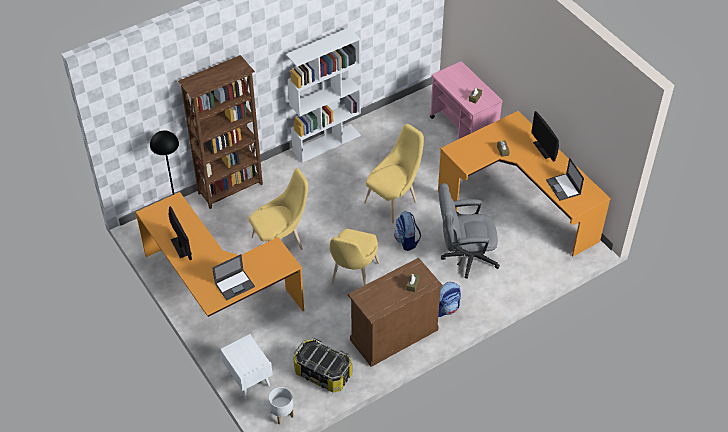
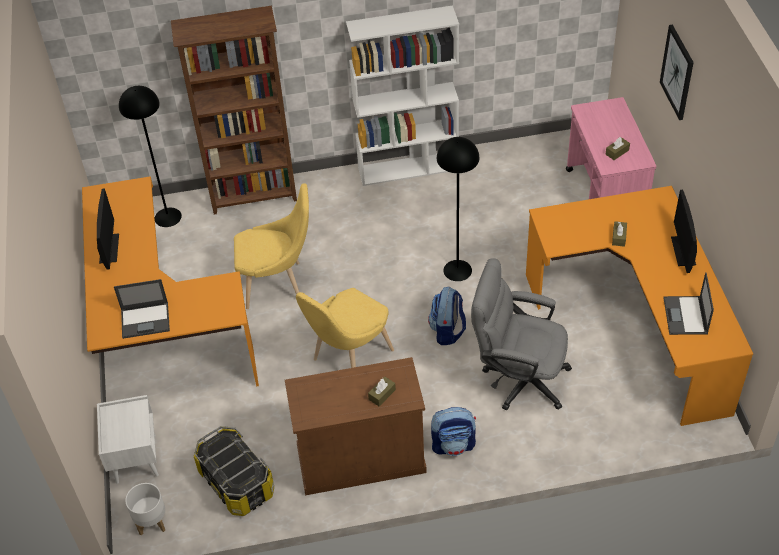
camera: 25 degrees right, 0 degrees up
(393, 201) = (458, 270): yellow chair -> black floor lamp
(512, 39) = (677, 72): none -> picture

